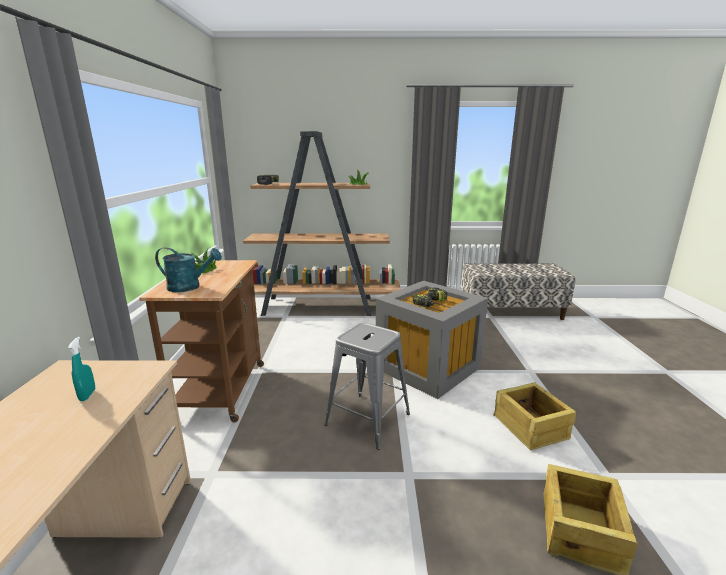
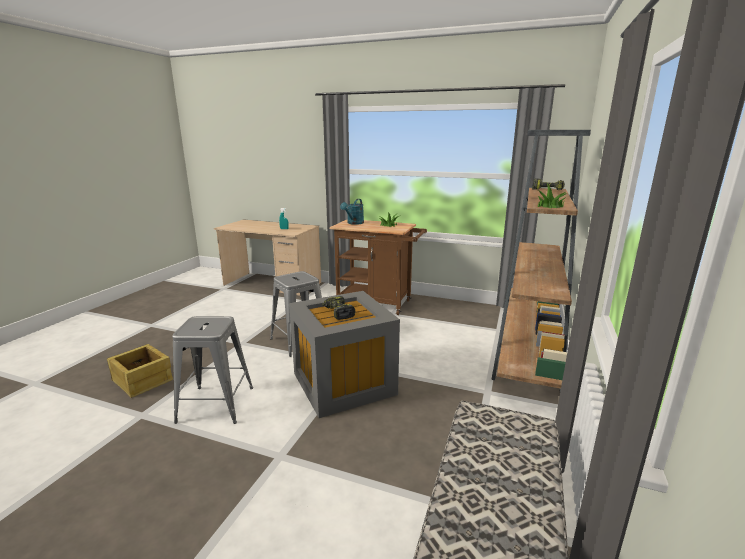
camera: 110 degrees right, 0 degrees up
(530, 428) = (216, 404): crate -> grey stool

